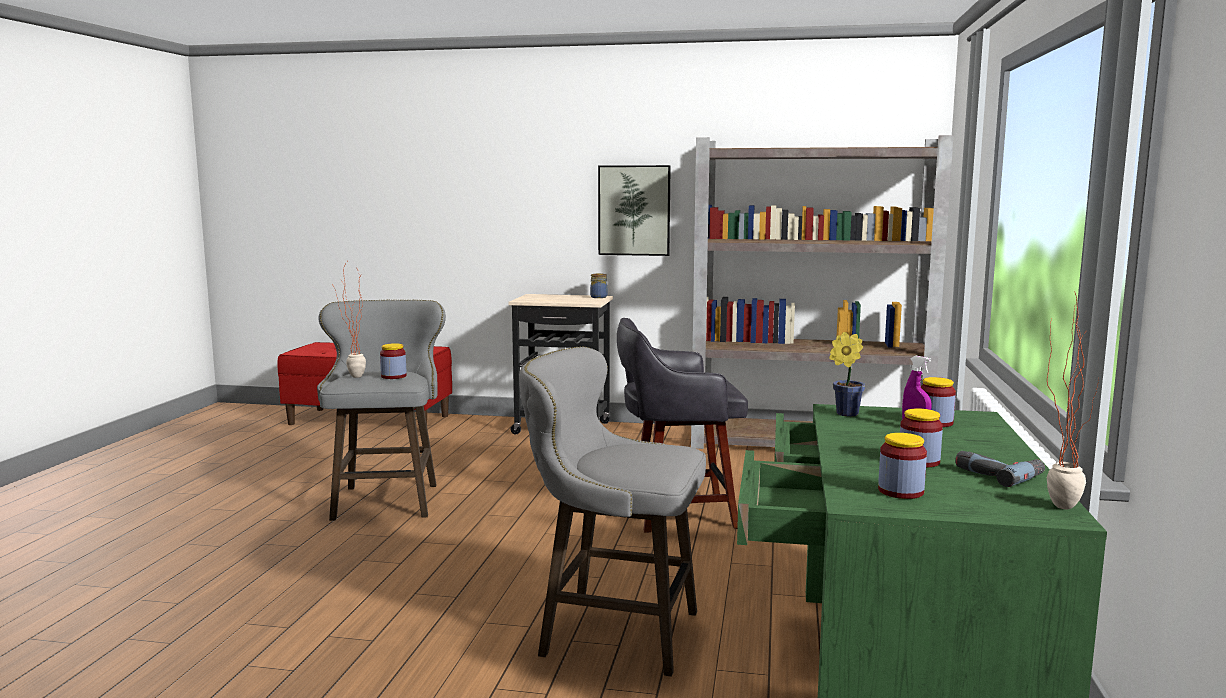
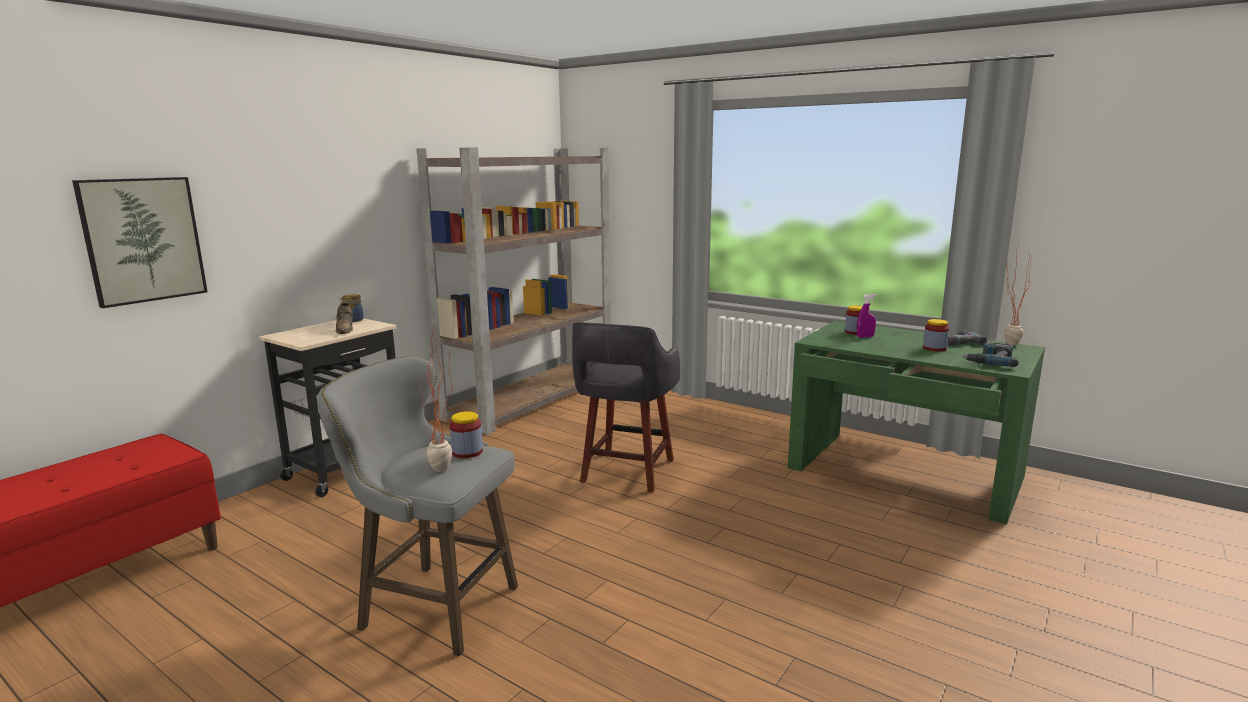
camera: 65 degrees left, 5 degrees up
(568, 300) = (345, 329): none -> brown shoe
(612, 632) = (819, 542): grey stool -> none
(634, 210) = (360, 222): picture -> picture (143, 240)
(844, 414) = (826, 341): potted plant -> none
(900, 491) = (990, 360): jar -> power drill

